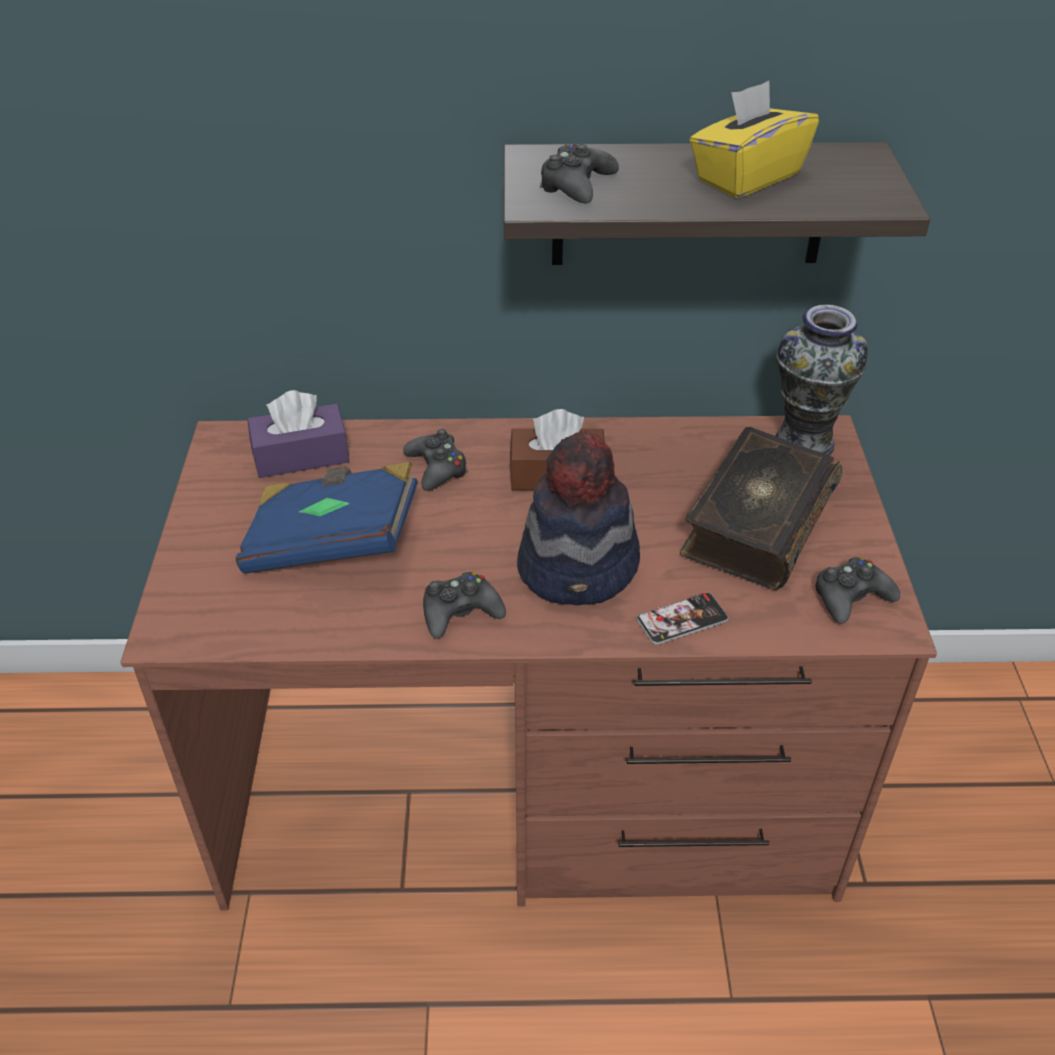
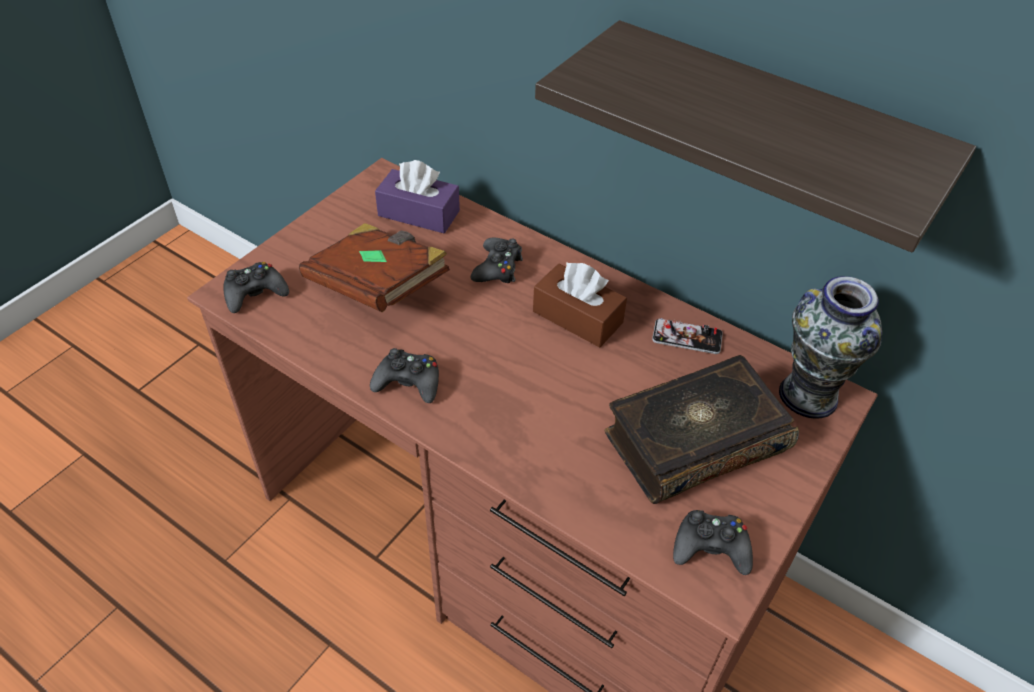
camera: 35 degrees right, 5 degrees up
(332, 543) = (377, 286): blue book -> brown book
(576, 185) = (629, 75): black game controller -> black game controller (255, 293)
(580, 567) = (522, 397): hat -> none
(682, 620) = (555, 482): phone -> phone (687, 337)
(747, 177) = (787, 125): yellow tissue box -> none

